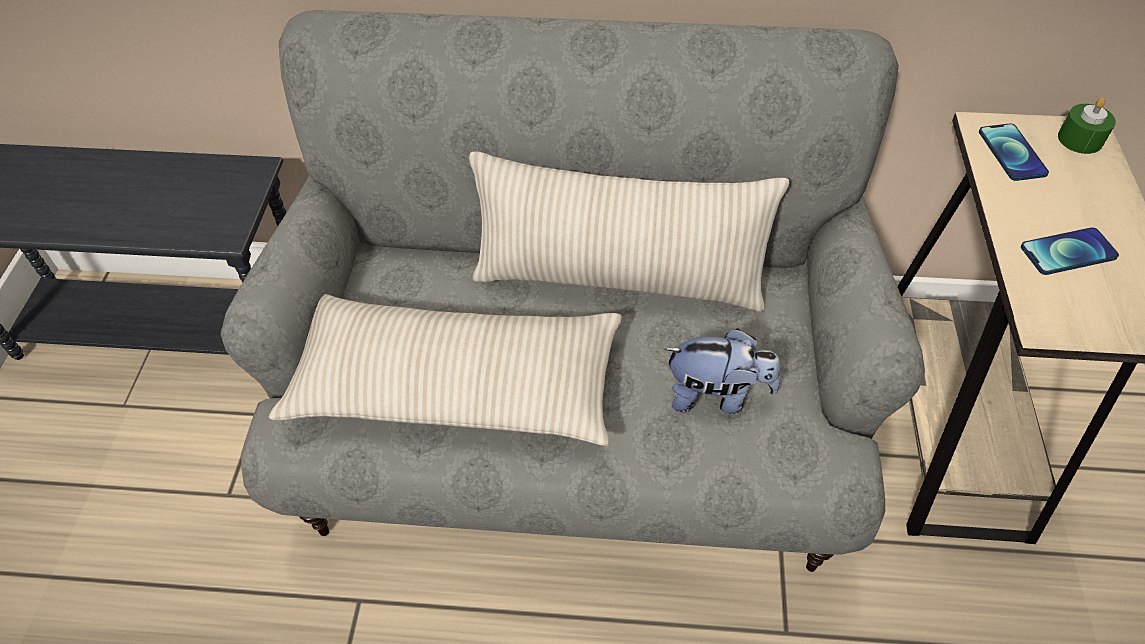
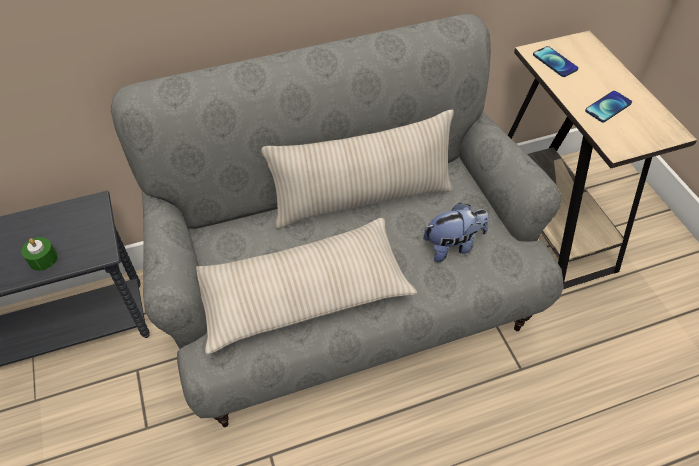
camera: 25 degrees left, 0 degrees up
(1080, 139) = (583, 45): green candle -> green candle (43, 259)

